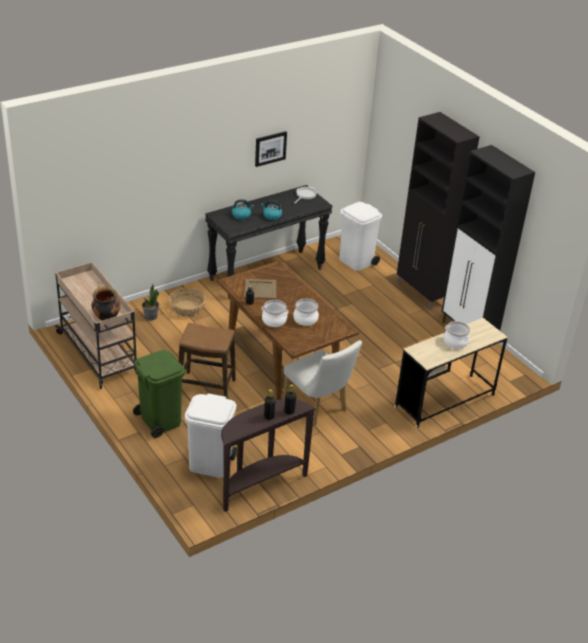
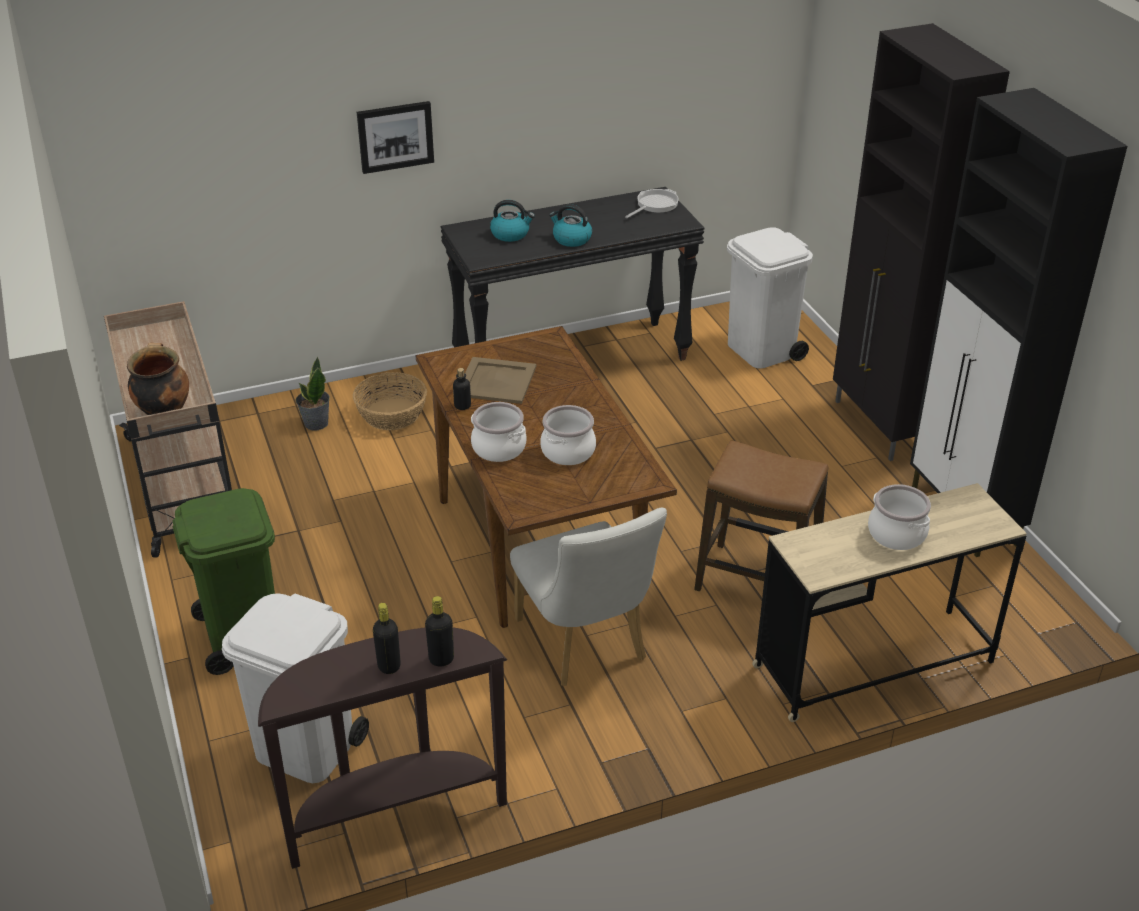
camera: 15 degrees right, 0 degrees up
(207, 387) = (366, 577): stool -> stool (757, 581)
(270, 148) = (581, 101): picture -> picture (395, 136)

